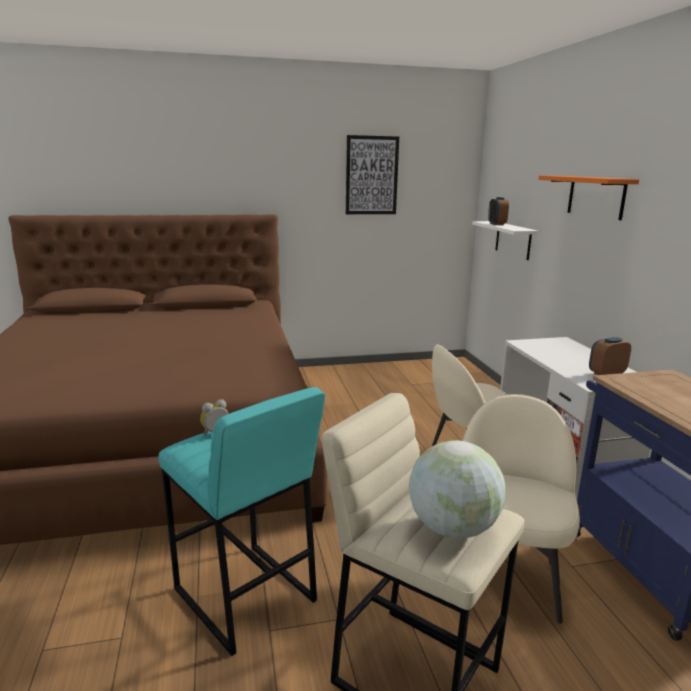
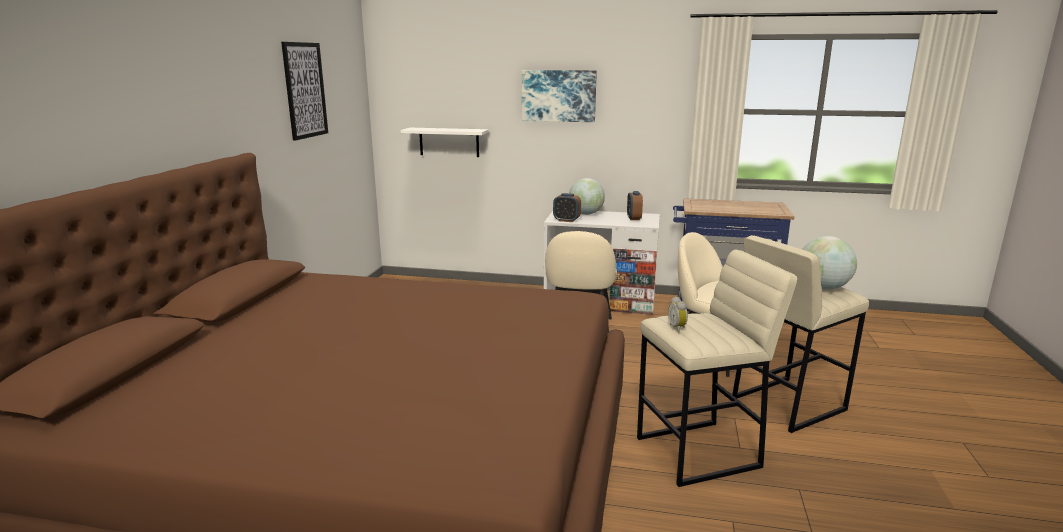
camera: 65 degrees left, 0 degrees up
(247, 597) = (700, 451): turquoise stool -> beige stool
(496, 224) = (436, 129): alarm clock -> alarm clock (566, 220)
(574, 351) = (586, 214): none -> globe
(596, 197) = (559, 95): orange shelf -> picture

